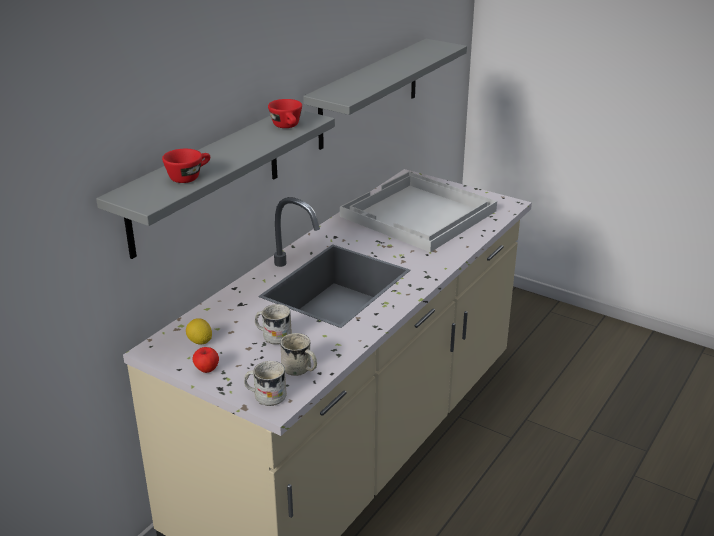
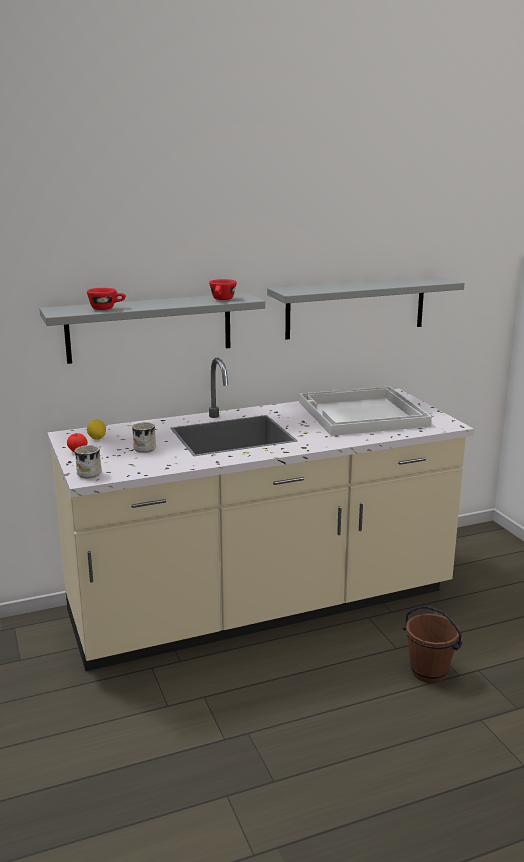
camera: 35 degrees right, 10 degrees down
(300, 370) = (129, 467): white mug -> none
(558, 449) = (429, 672): none -> brown bucket

